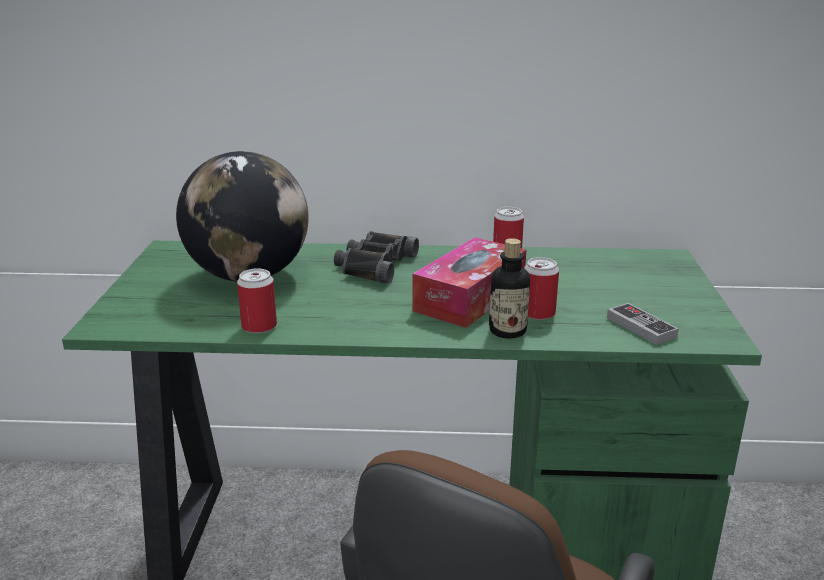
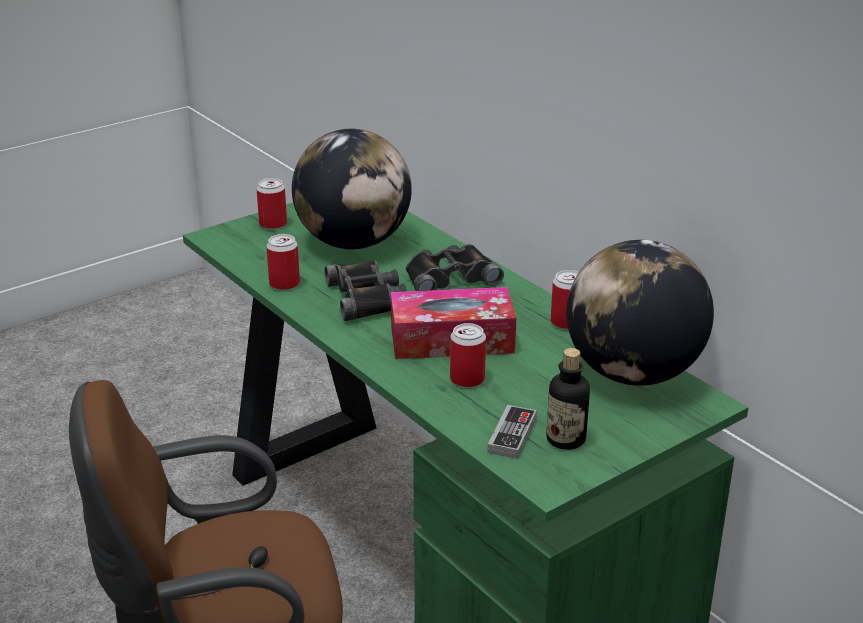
camera: 50 degrees right, 5 degrees up
(143, 294) = (273, 224): none -> can
(348, 303) = (366, 297): none -> black binoculars
(507, 331) = (415, 378): bottle -> bottle (565, 439)
(606, 262) = (633, 374): none -> globe

